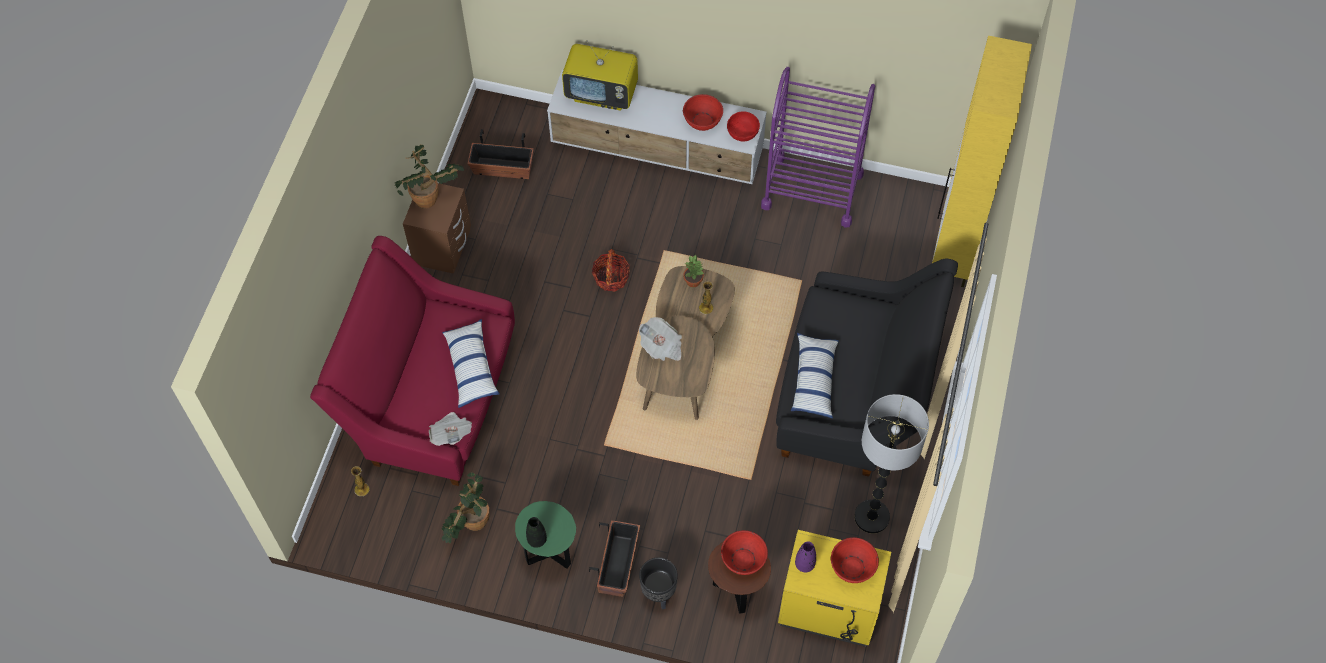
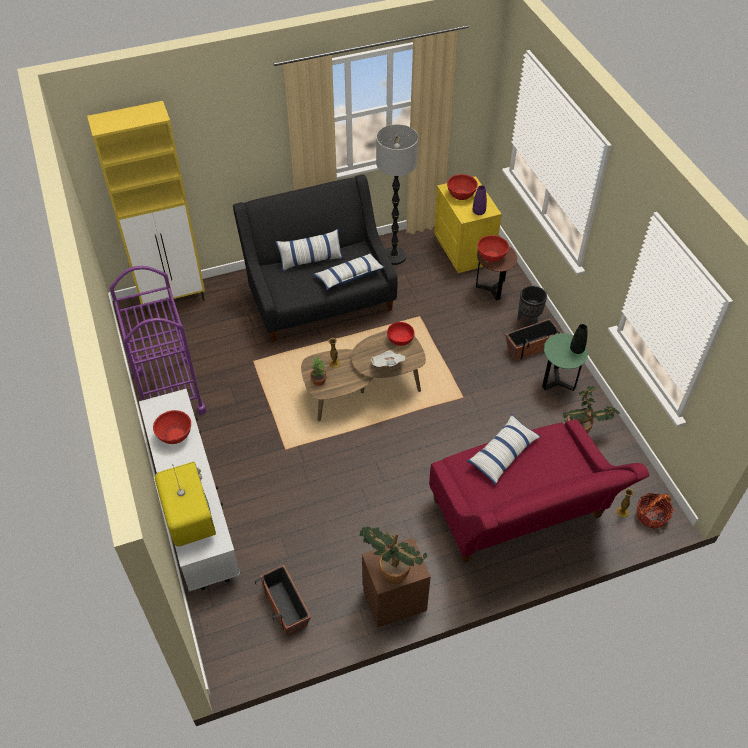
camera: 125 degrees left, 10 degrees down
(451, 434) = (560, 433): newspaper -> none
(611, 277) = (333, 467): basket -> basket (651, 516)
(743, 132) = (169, 405): red bowl -> red bowl (400, 339)
(869, 356) = (310, 260): none -> pillow

